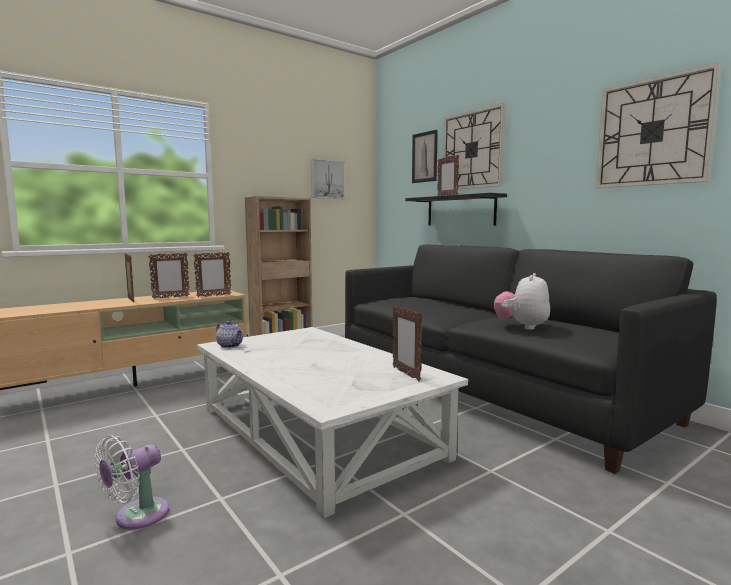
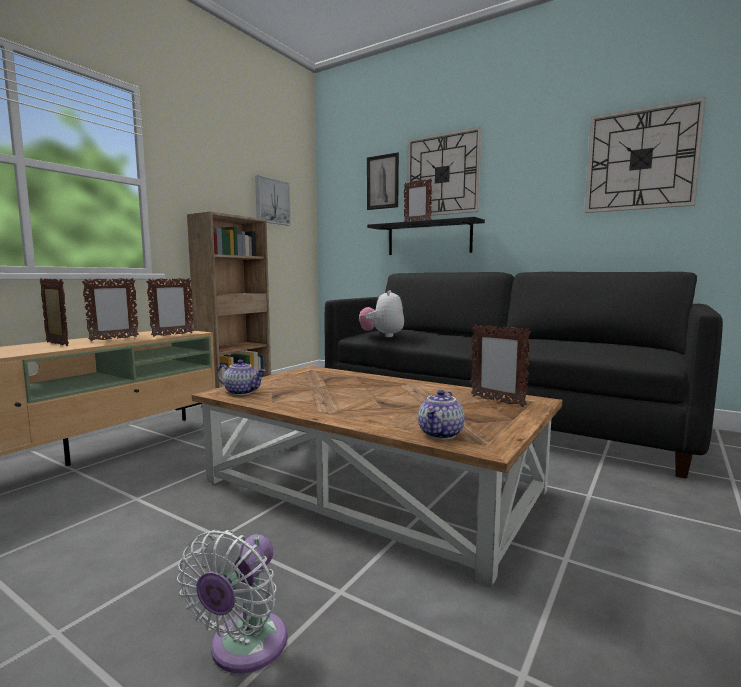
camera: 20 degrees left, 0 degrees up
(312, 395) = (441, 434): none -> teapot
(319, 432) = (375, 485): white coffee table -> brown coffee table
(522, 326) = (558, 346): plush toy -> plush toy (382, 336)

